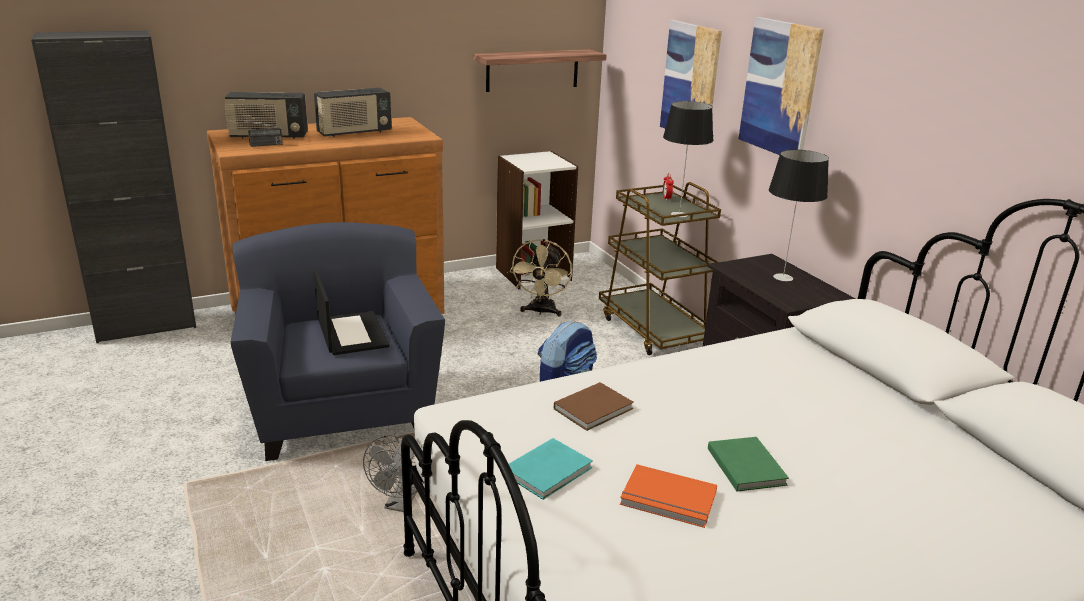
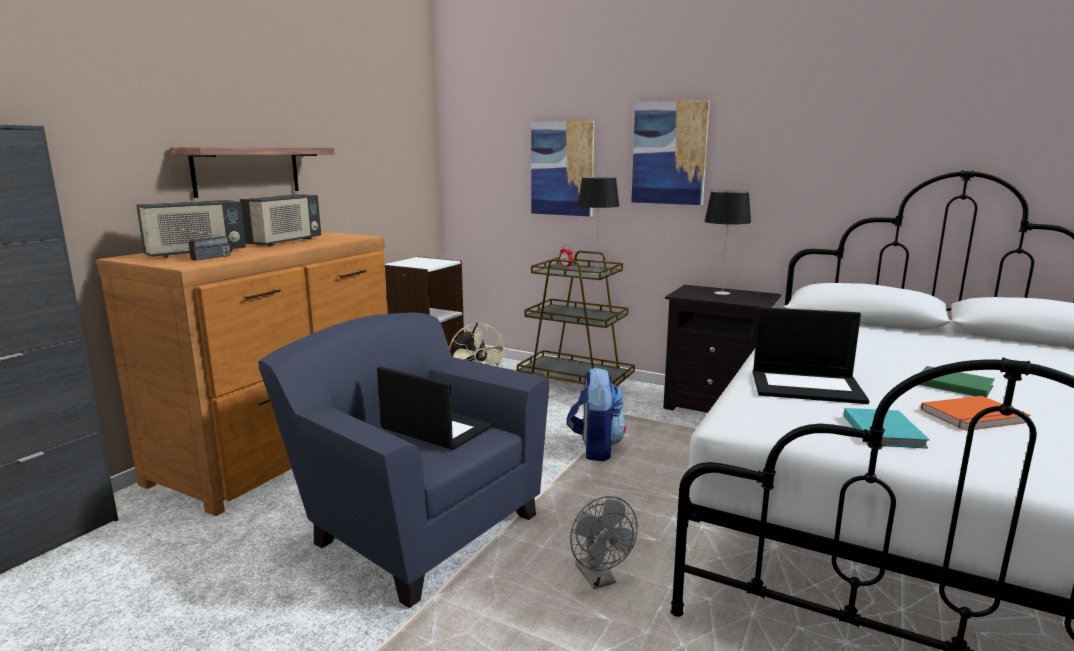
camera: 35 degrees left, 10 degrees down
(532, 70) = (395, 182): shelf -> shelf (247, 171)
(595, 409) = (807, 386): brown book -> laptop

